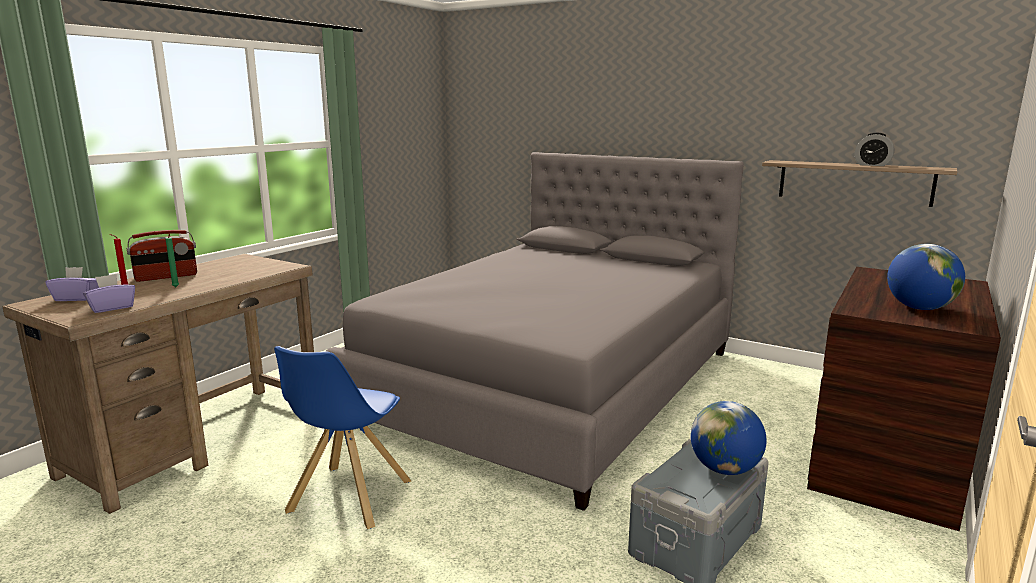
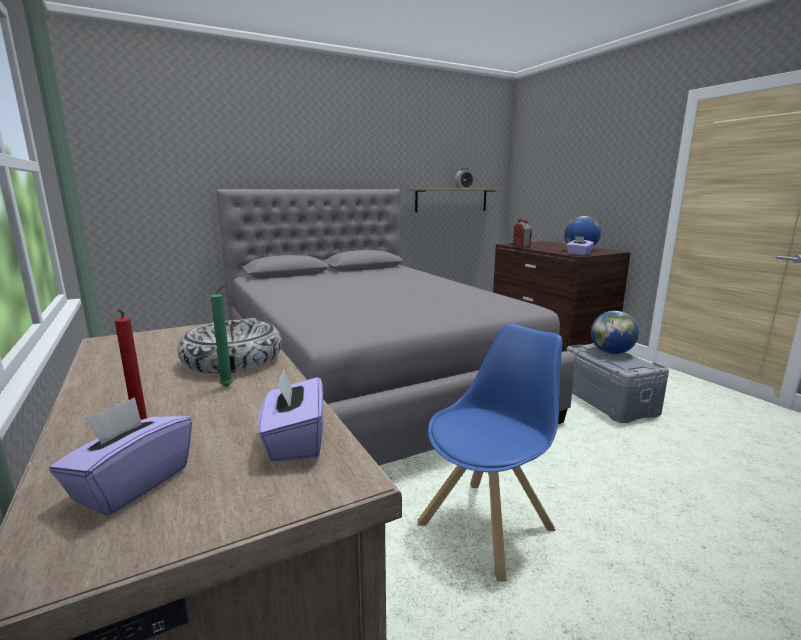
camera: 60 degrees left, 0 degrees up
(166, 277) = (126, 391): radio -> radio (521, 245)
(217, 279) = (233, 360): none -> bowl
(347, 497) = (488, 524): blue chair -> blue chair turned 90 degrees counterclockwise
(865, 310) = (578, 254): none -> purple tissue box

